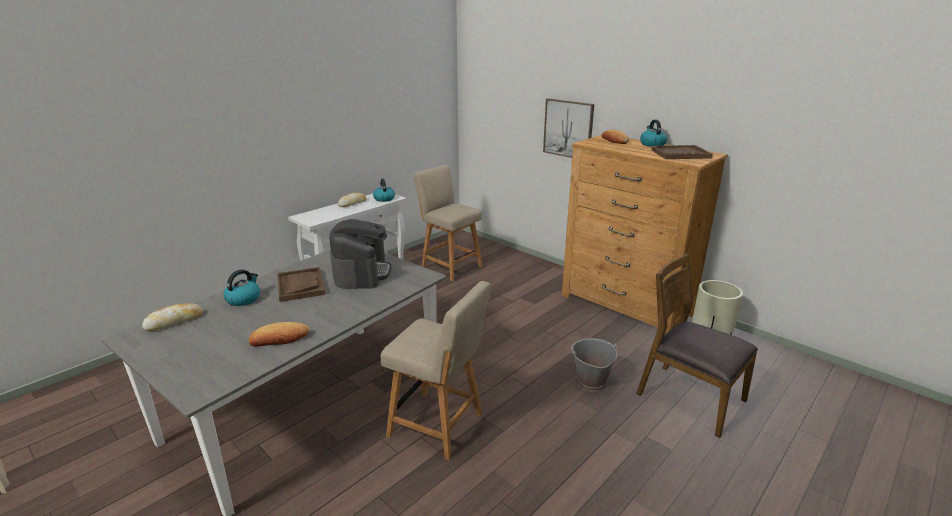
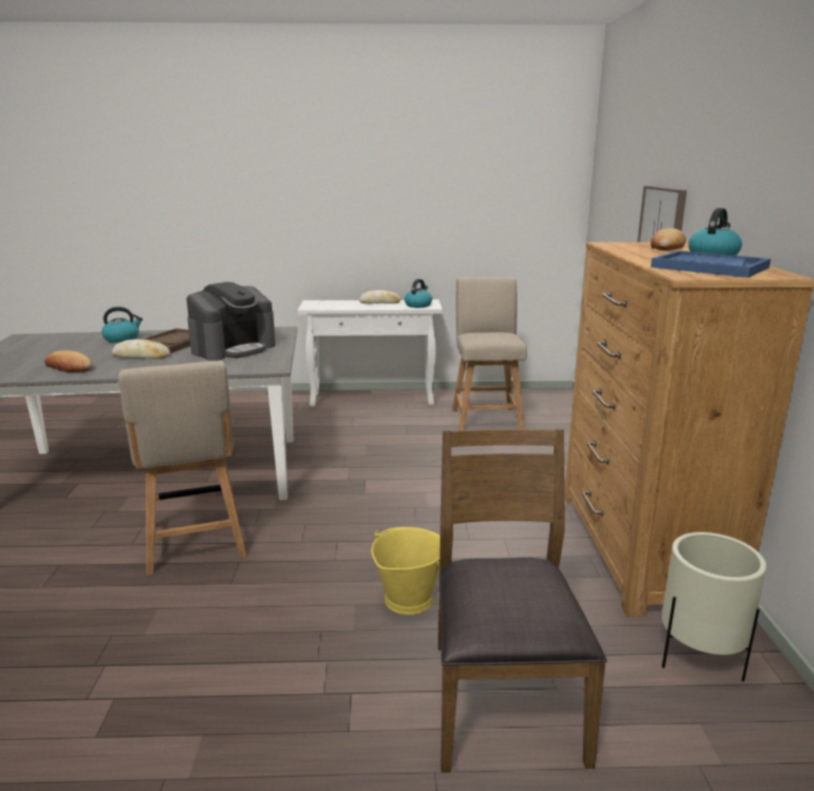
camera: 45 degrees right, 5 degrees down
(174, 321) = (59, 338): bread -> bread (141, 356)
(590, 382) = (408, 598): grey bucket -> yellow bucket
(680, 154) = (709, 267): brown tray -> blue tray

